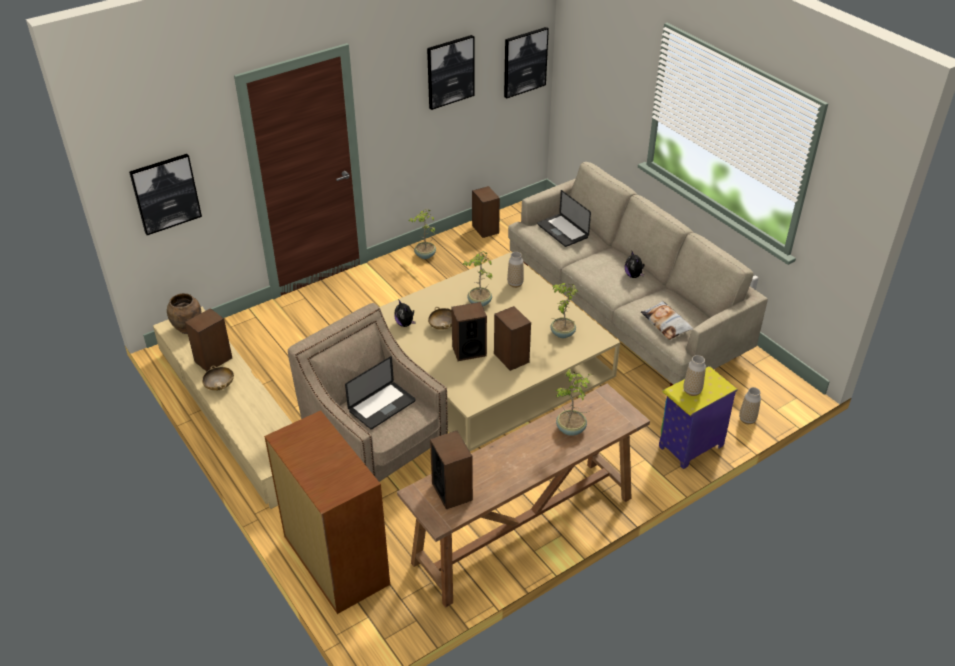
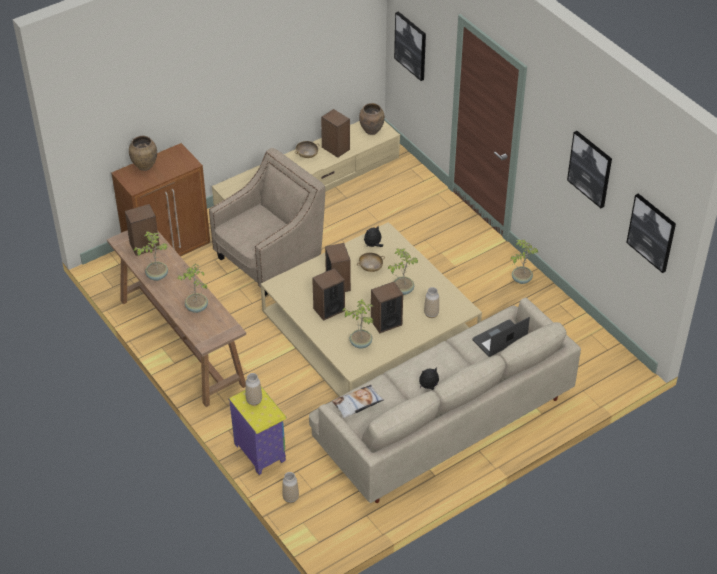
camera: 90 degrees right, 5 degrees up
(314, 473) = (144, 166): none -> brown vase
(382, 406) = (258, 226): laptop -> none
(485, 229) = (571, 322): speaker -> speaker (386, 322)
(512, 473) = (157, 275): none -> potted plant

